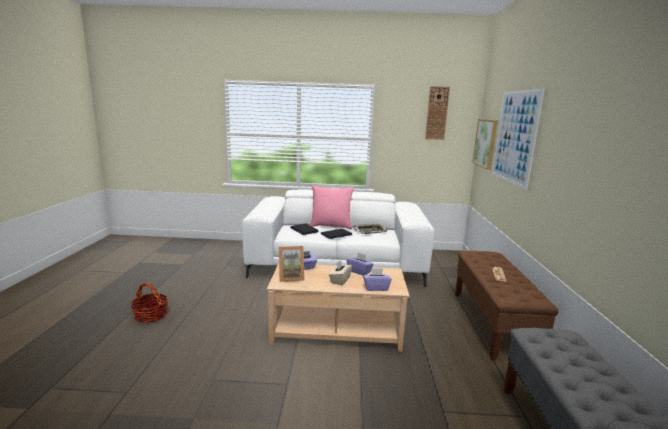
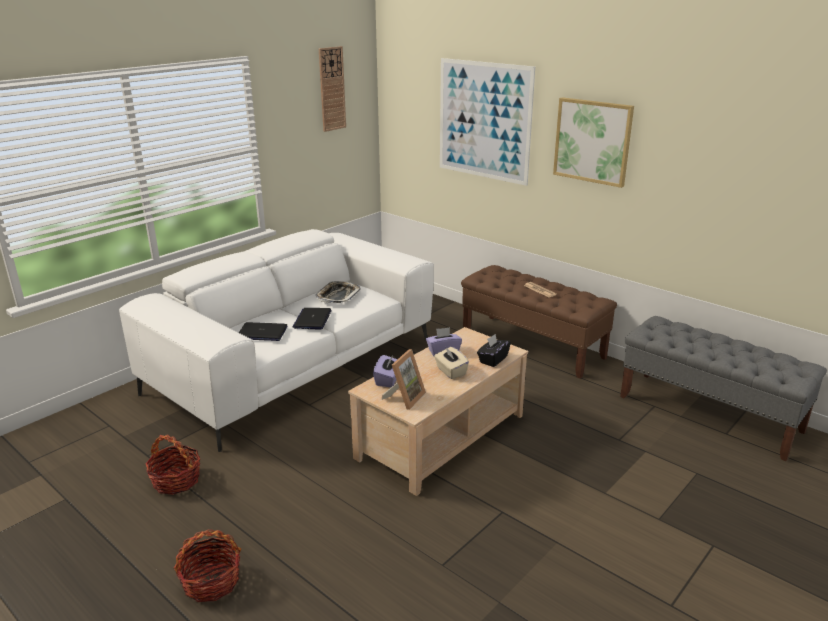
camera: 50 degrees left, 10 degrees up
(215, 278) = (176, 480): none -> basket
(331, 226) = (275, 311): pink pillow -> none
(376, 288) = (493, 359): purple tissue box -> black tissue box
(485, 143) = (408, 124): picture -> picture (592, 141)

